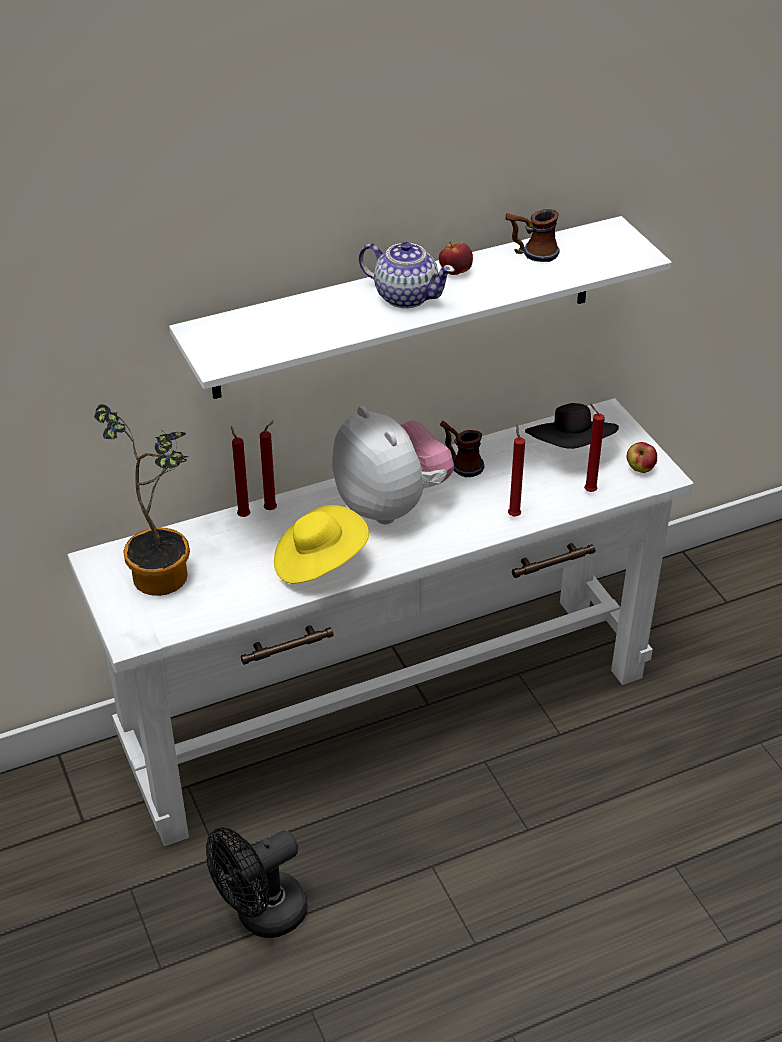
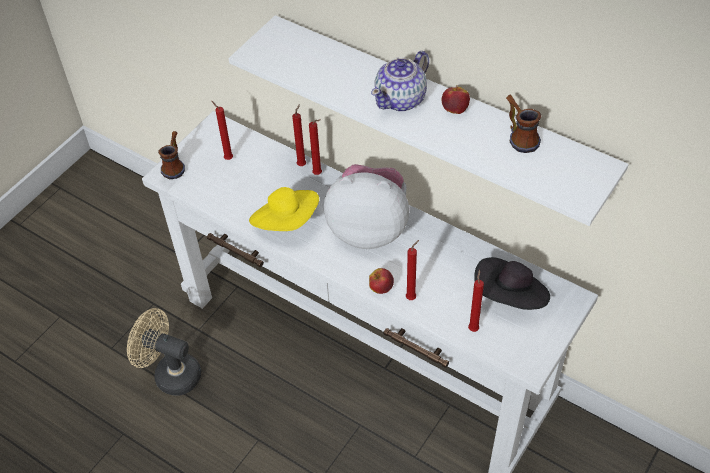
camera: 60 degrees right, 10 degrees up
(165, 572) = (227, 158): potted plant -> red candle
(261, 915) = (171, 373): black fan -> beige fan
(391, 505) = (369, 228): plush toy -> plush toy turned 105 degrees counterclockwise
(405, 296) = (401, 99): teapot -> teapot turned 45 degrees clockwise
(460, 463) = (441, 242): mug -> mug (175, 165)
(640, 469) = (525, 348): apple -> apple (381, 288)

